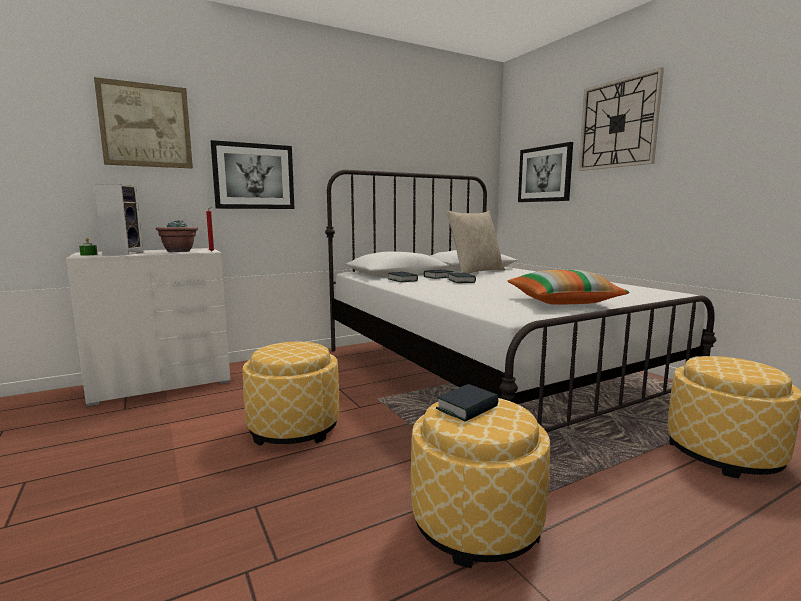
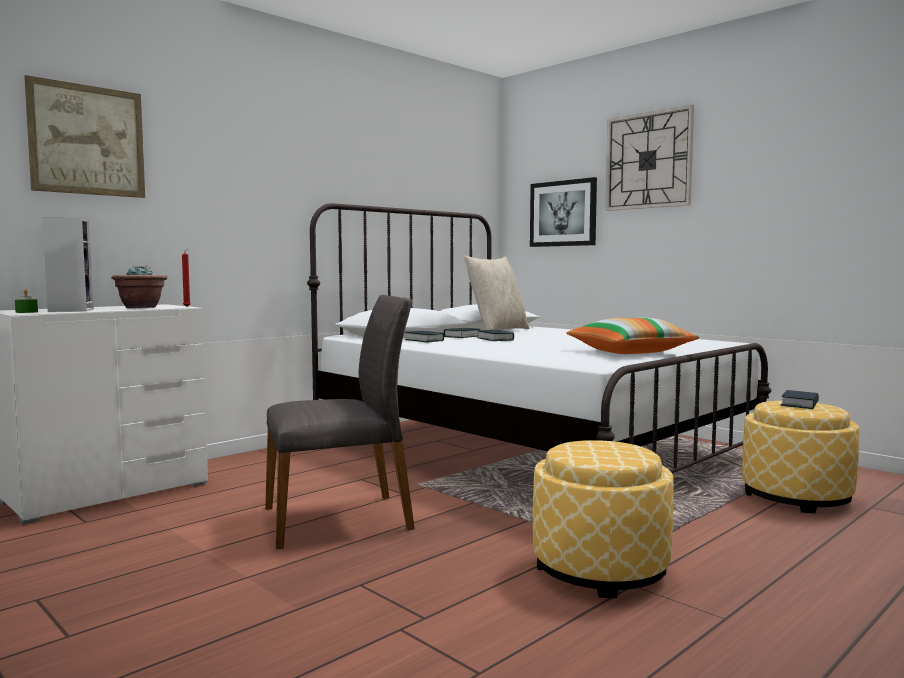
camera: 15 degrees left, 5 degrees down
(254, 176) = (219, 210): picture -> none
(294, 428) = (339, 518): ottoman -> grey chair
(467, 408) = (588, 448): book -> book (800, 404)

